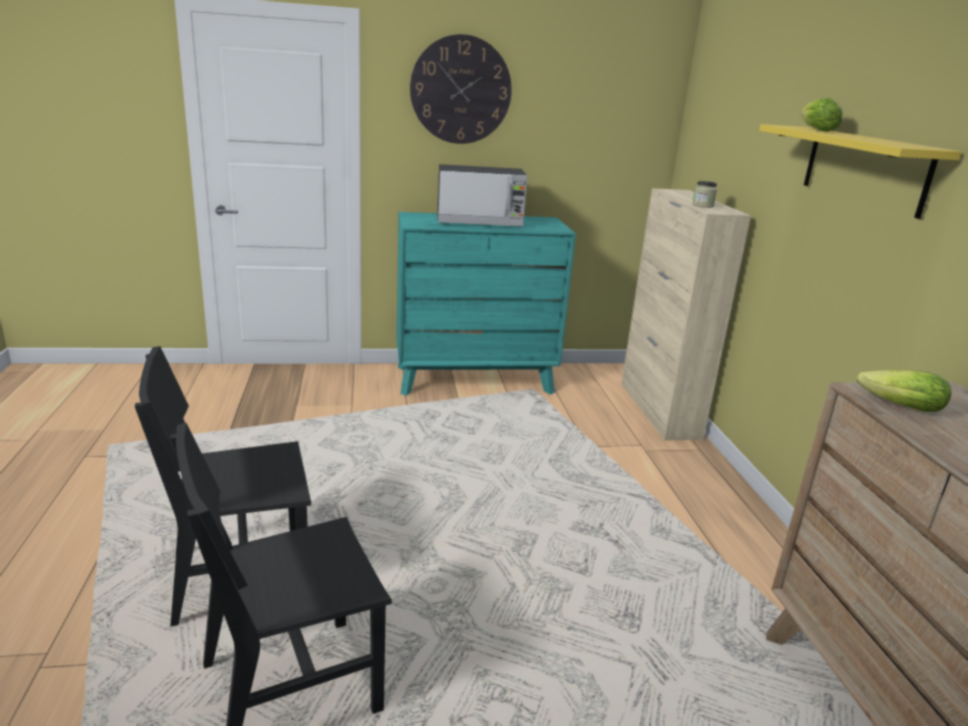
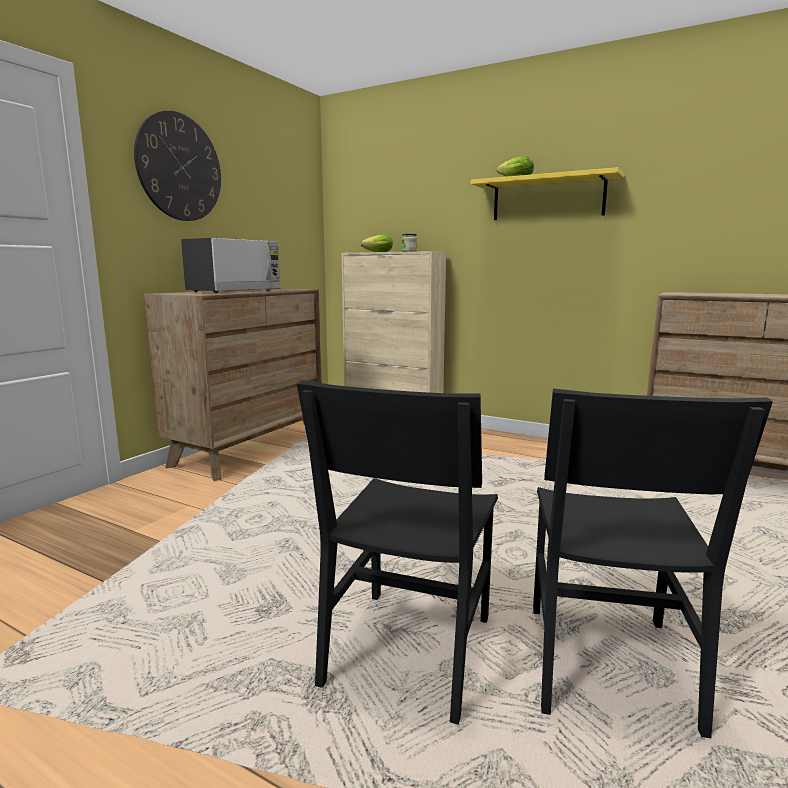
camera: 50 degrees left, 10 degrees down
(474, 379) = (249, 450): turquoise dresser -> brown dresser
(895, 405) = (694, 294): lettuce -> lettuce (376, 252)

